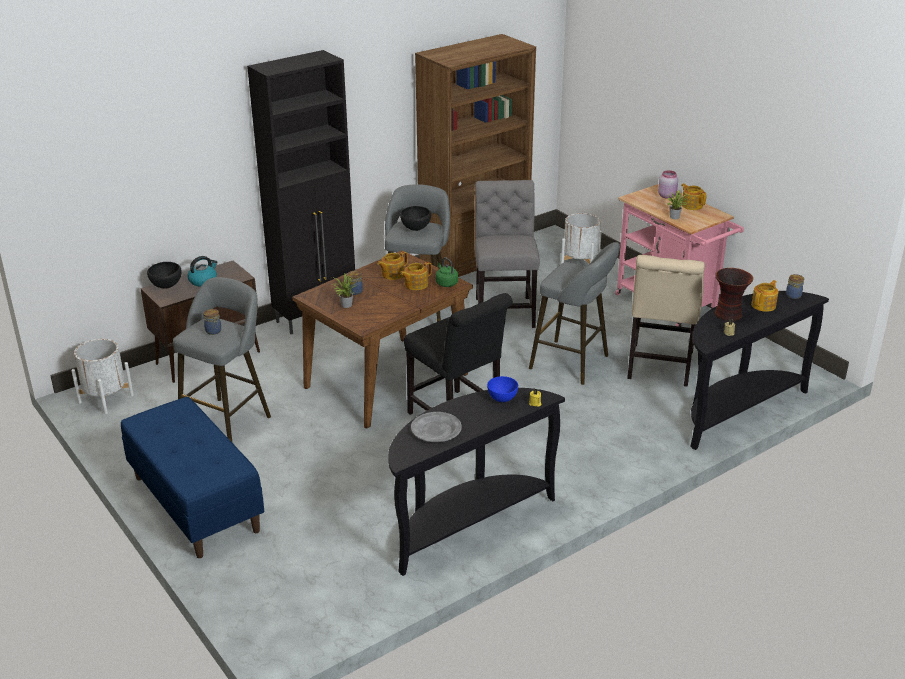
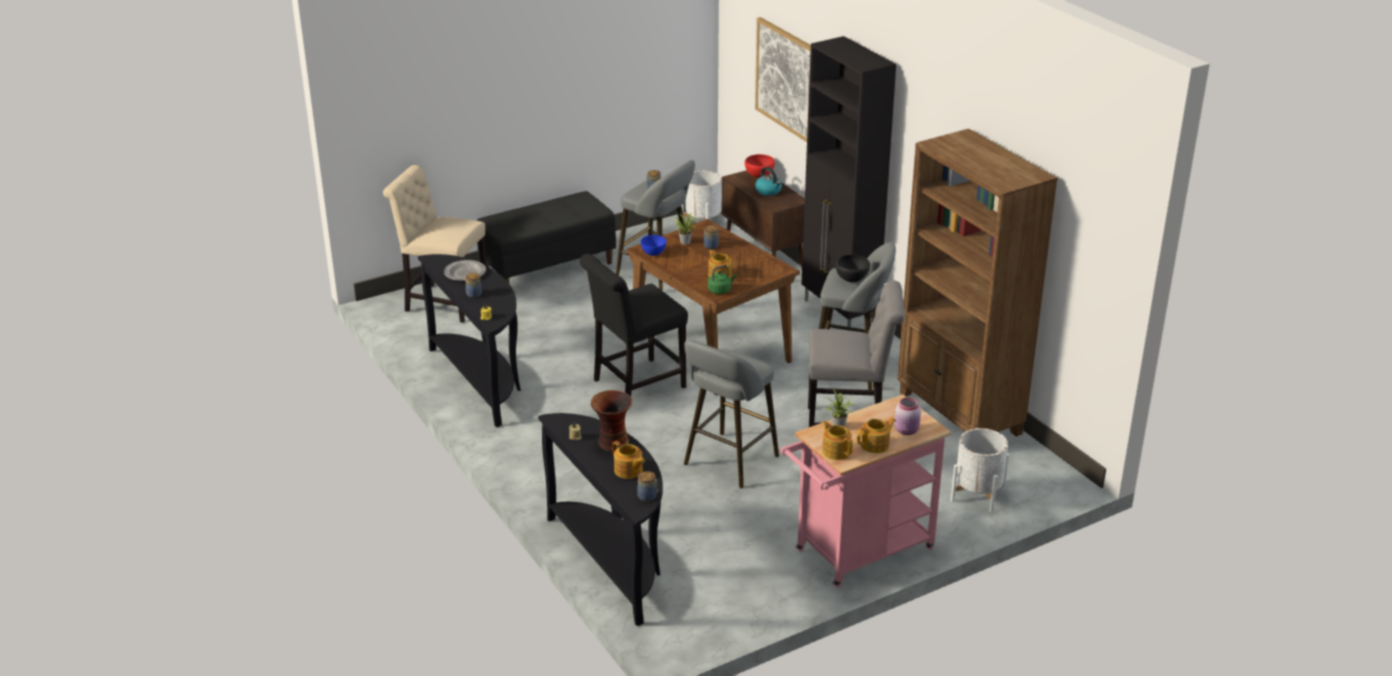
camera: 95 degrees right, 0 degrees up
(159, 168) = (786, 79): none -> picture
(166, 286) = (759, 176): black bowl -> red bowl
(195, 504) = (548, 267): blue bench -> black bench
(392, 274) = (743, 264): teapot -> teapot (836, 451)
(484, 417) = (474, 294): none -> jar
(502, 398) = (499, 303): blue bowl -> blue bowl (653, 253)
(659, 367) = (710, 521): beige chair -> beige chair (442, 302)

